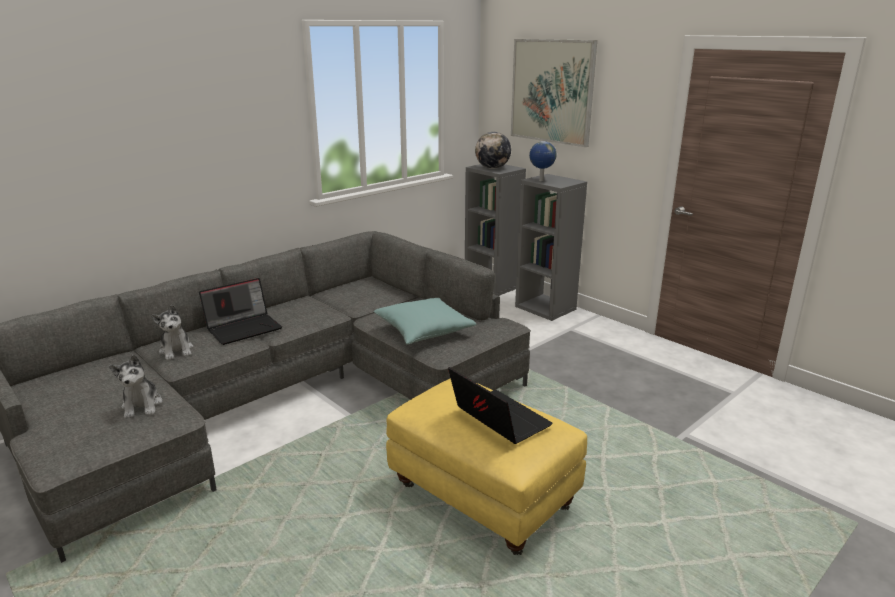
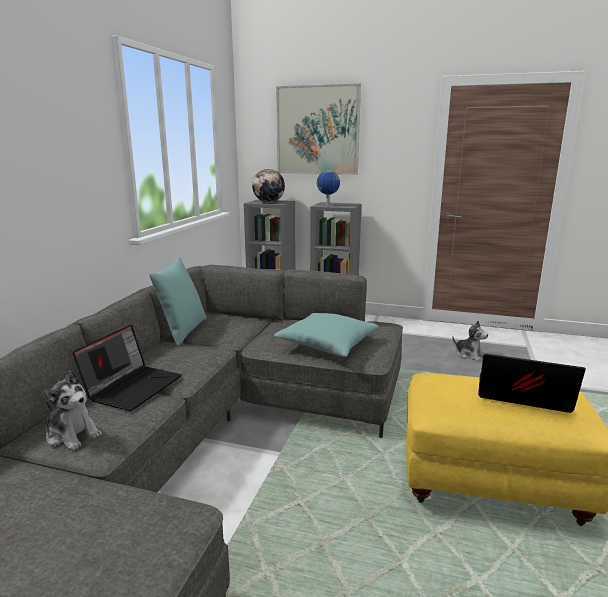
camera: 30 degrees left, 5 degrees down
(142, 405) = (111, 520): plush toy -> plush toy (469, 355)
(330, 291) = (182, 331): none -> turquoise pillow

